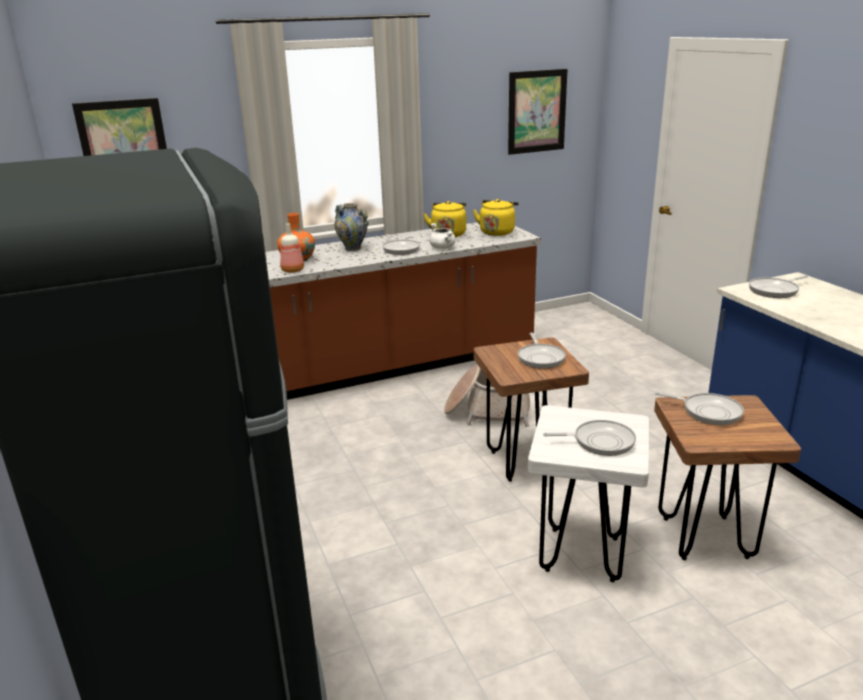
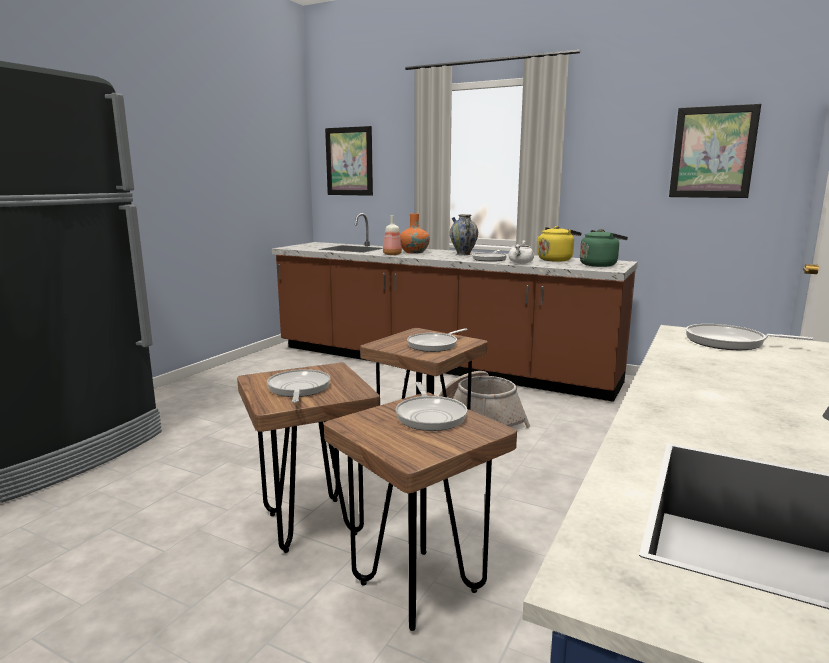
camera: 50 degrees right, 10 degrees down
(497, 232) = (600, 265): yellow kettle -> green kettle
(582, 554) = (312, 524): white stool -> brown stool
(600, 441) = (298, 389): frying pan -> frying pan turned 150 degrees counterclockwise

